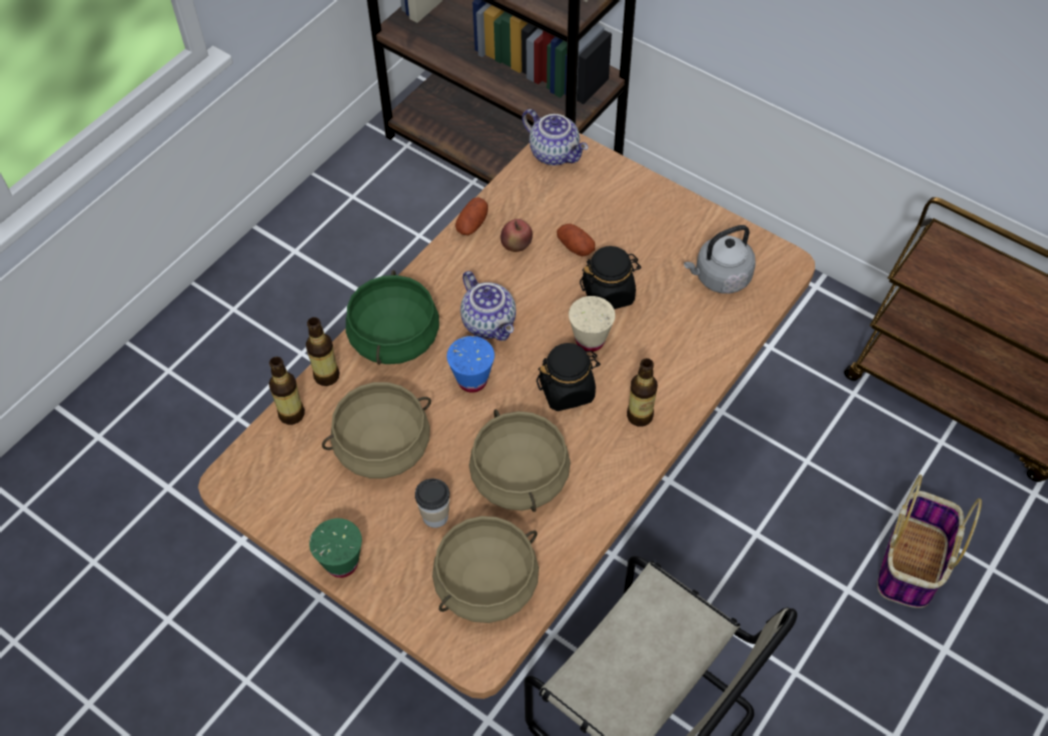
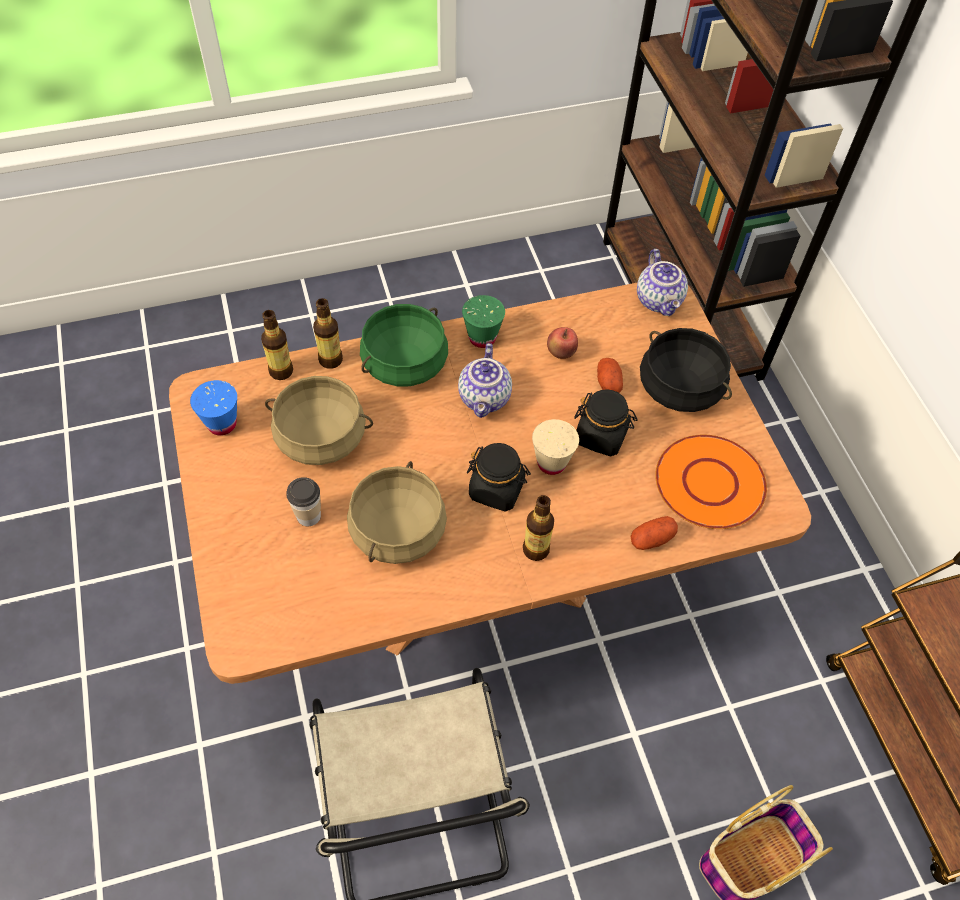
camera: 35 degrees right, 0 degrees up
(342, 563) = (213, 502): green cup -> green cup (482, 338)
(472, 224) = (542, 316): potato -> potato (652, 539)
(472, 380) = (431, 433): blue cup -> blue cup (222, 424)
(486, 584) = (296, 594): beige cooking pot -> none
(633, 215) = (680, 387): none -> black cooking pot
(719, 277) = (709, 483): grey kettle -> orange plate

